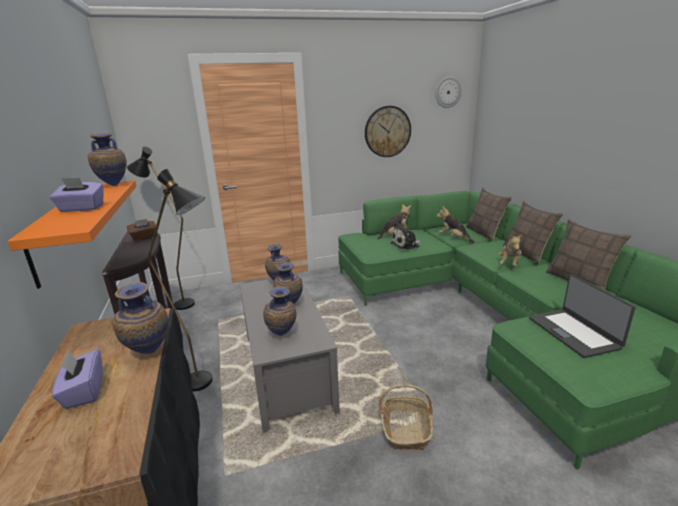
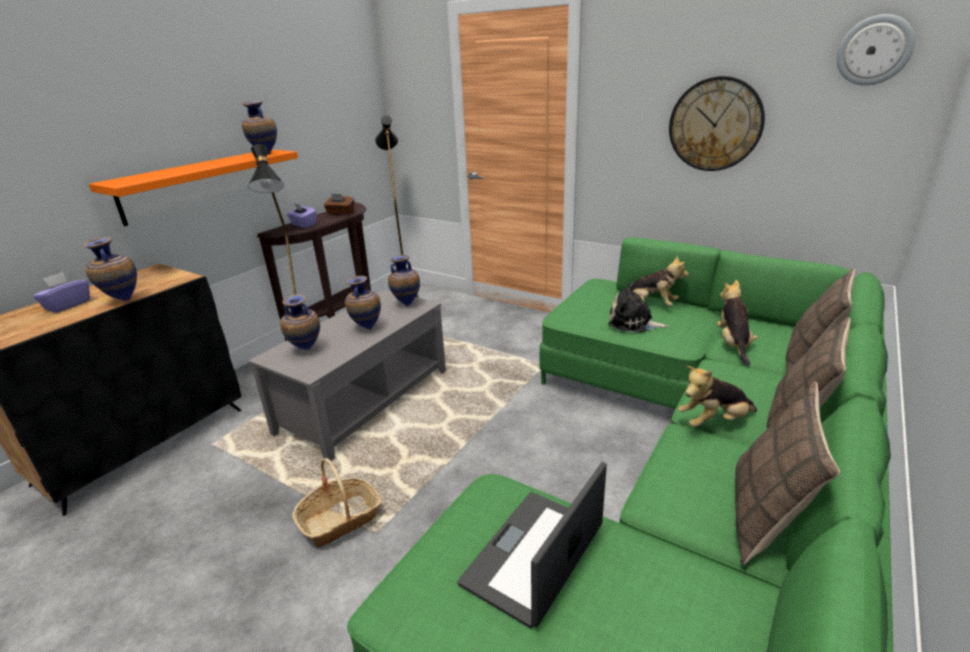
camera: 50 degrees right, 5 degrees up
(81, 209) = (181, 170): purple tissue box -> purple tissue box (303, 225)

